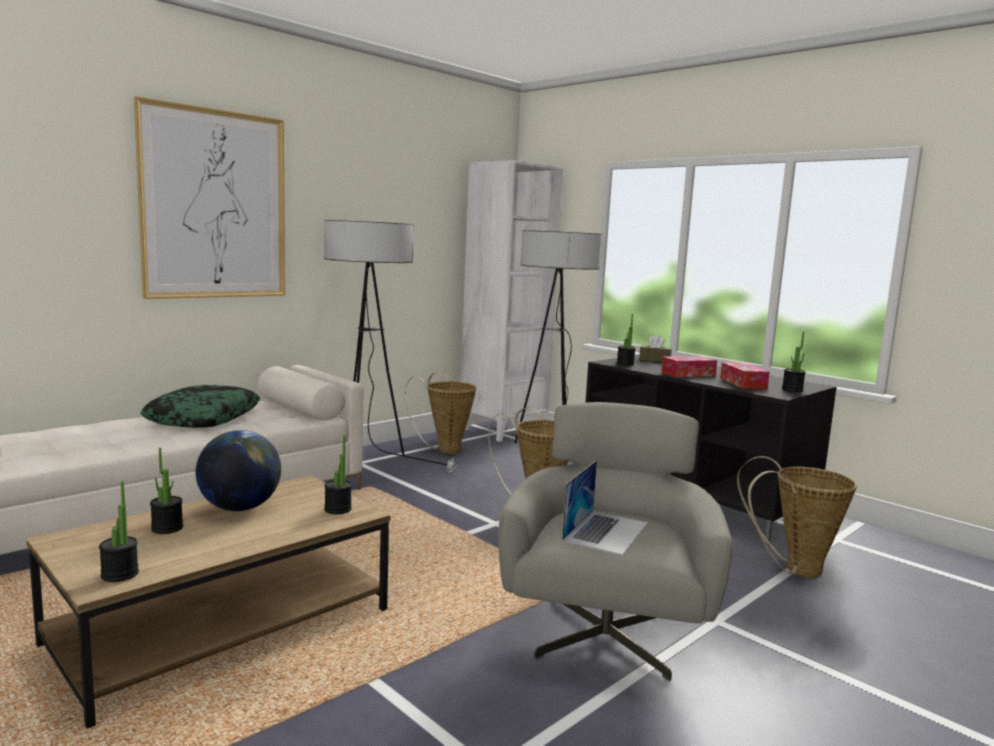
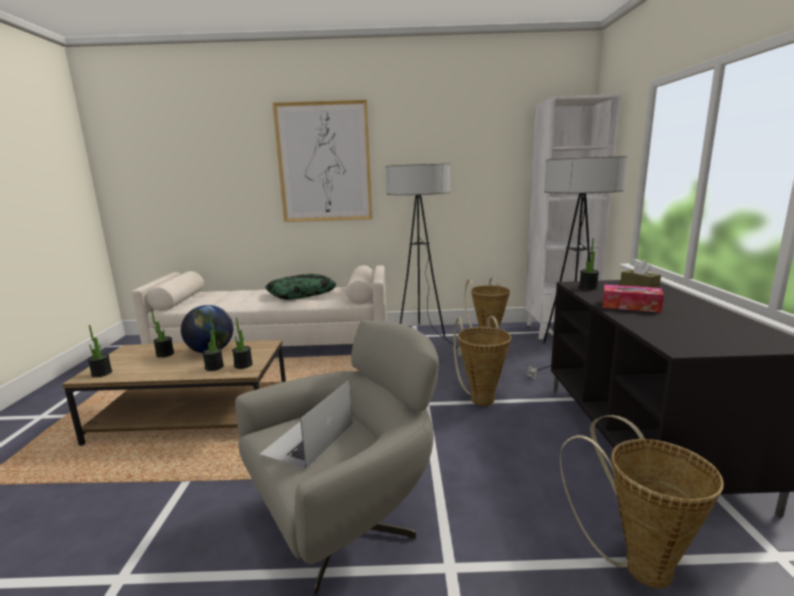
camera: 45 degrees right, 5 degrees up
(606, 531) = (308, 439): laptop -> laptop turned 135 degrees clockwise
(743, 383) = (673, 326): tissue box -> none
(792, 390) = (726, 345): potted plant -> potted plant (214, 367)

